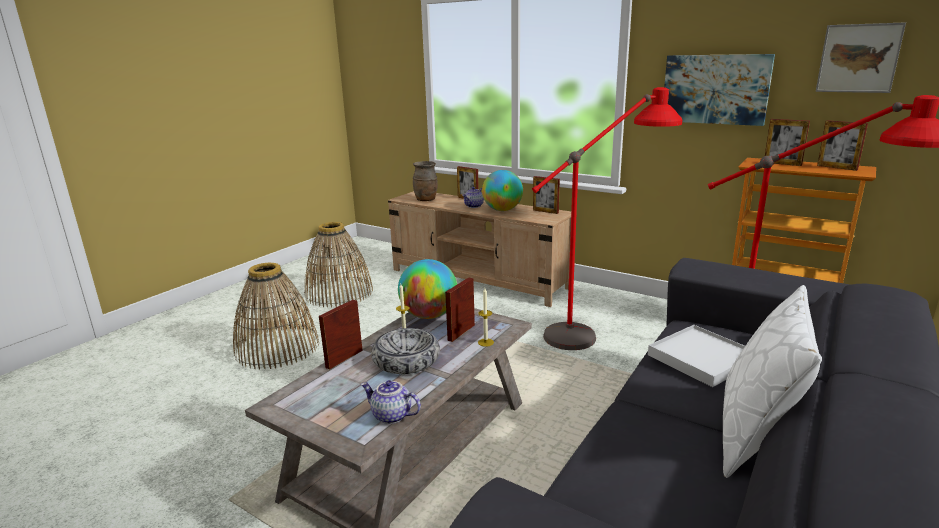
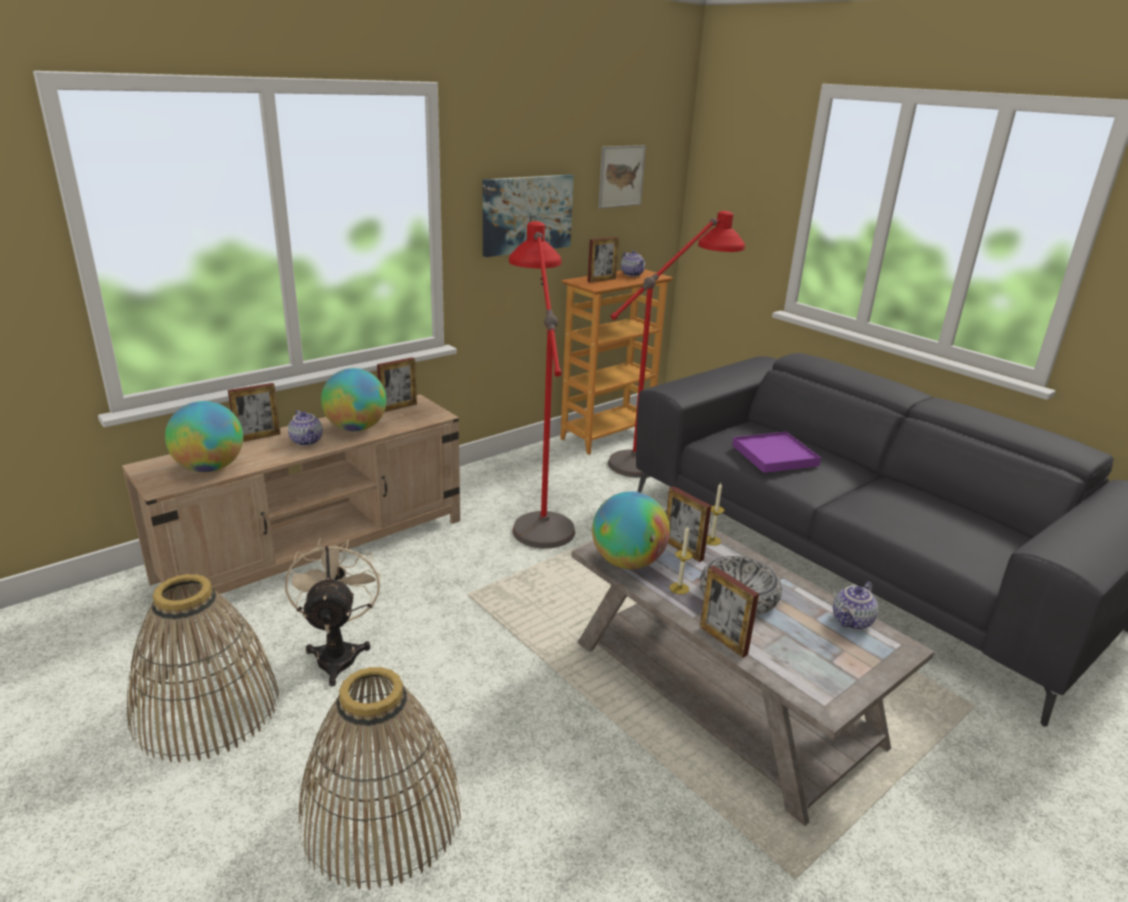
camera: 75 degrees left, 5 degrees up
(390, 308) = (338, 653): none -> beige fan
(426, 200) = (210, 468): brown vase -> globe
(701, 358) = (774, 455): white tray -> purple tray
(756, 434) = (876, 474): white pillow -> none
(837, 167) = (632, 274): picture frame -> teapot

